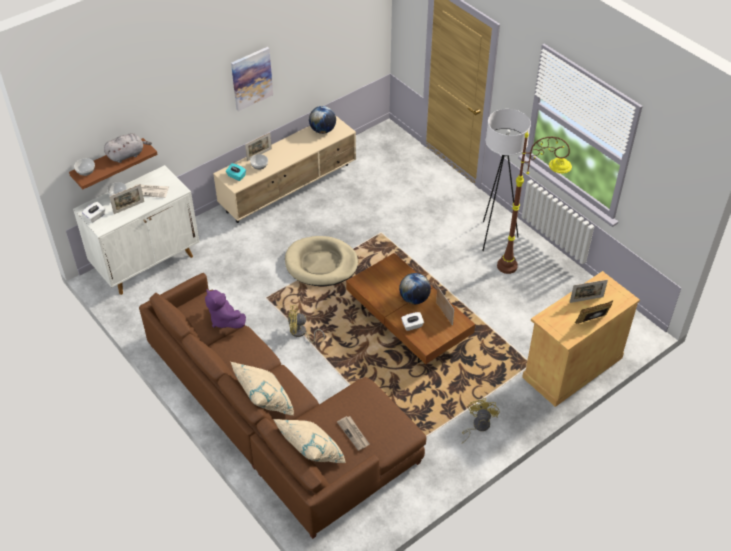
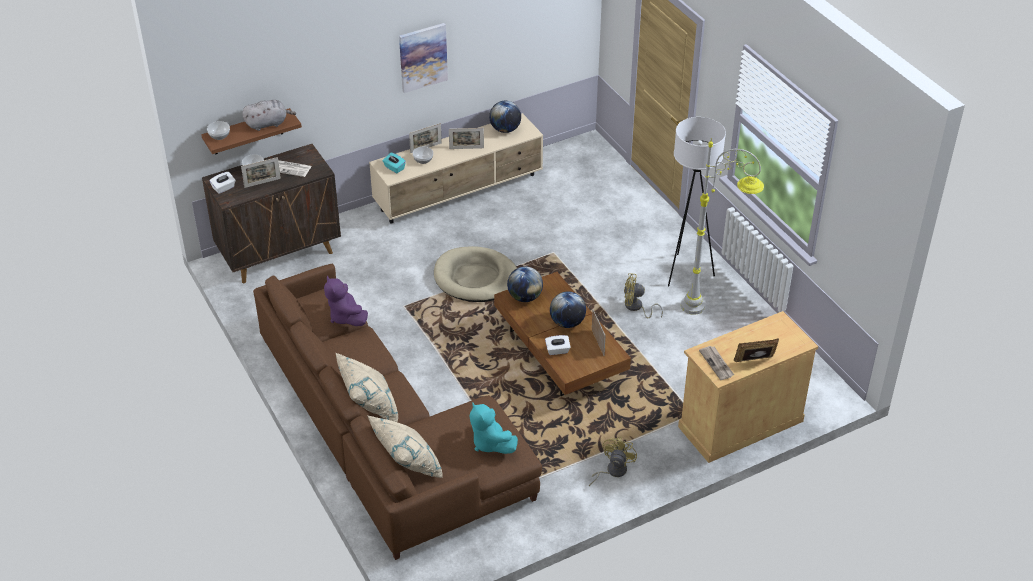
camera: 10 degrees right, 5 degrees down
(147, 263) = (280, 254): white cabinet -> brown cabinet
(301, 333) = (434, 348): yellow fan -> yellow fan (636, 308)
(354, 433) = (459, 450): newspaper -> newspaper (717, 364)
(373, 280) = (525, 297): none -> globe
(378, 423) = (490, 443): none -> turquoise plush toy
(524, 267) = (713, 310): brown floor lamp -> grey floor lamp
(586, 299) = (754, 338): picture frame -> picture frame (466, 148)

